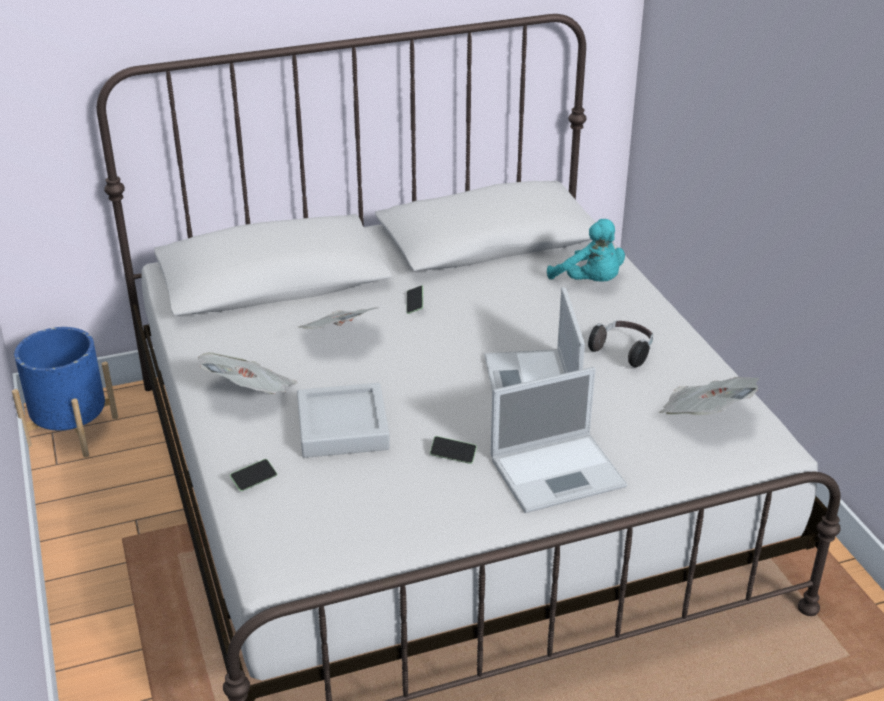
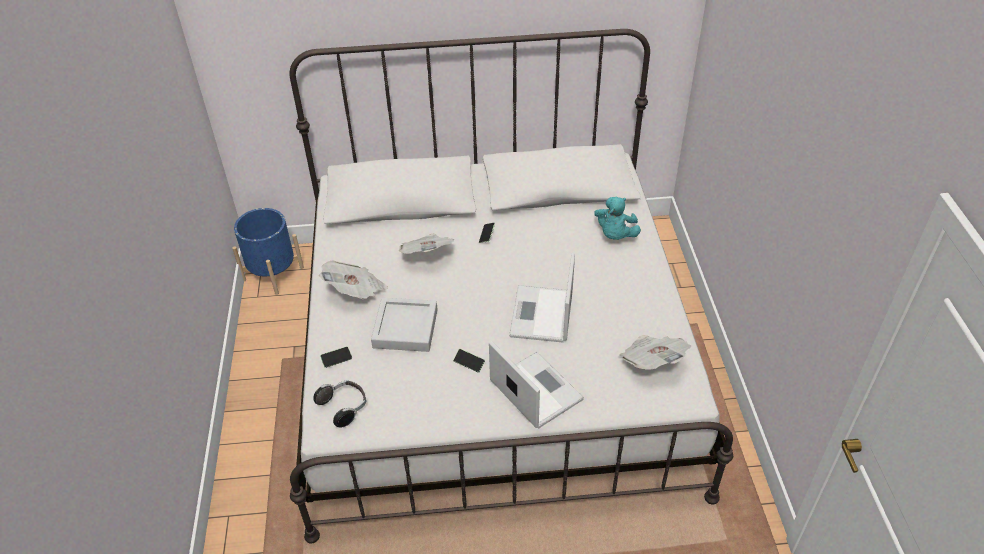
camera: 15 degrees right, 10 degrees up
(559, 472) = (534, 389): laptop -> laptop turned 120 degrees counterclockwise
(590, 282) = (615, 235): turquoise plush toy -> turquoise plush toy turned 45 degrees clockwise
(623, 351) = (615, 298): headphones -> headphones (344, 407)

